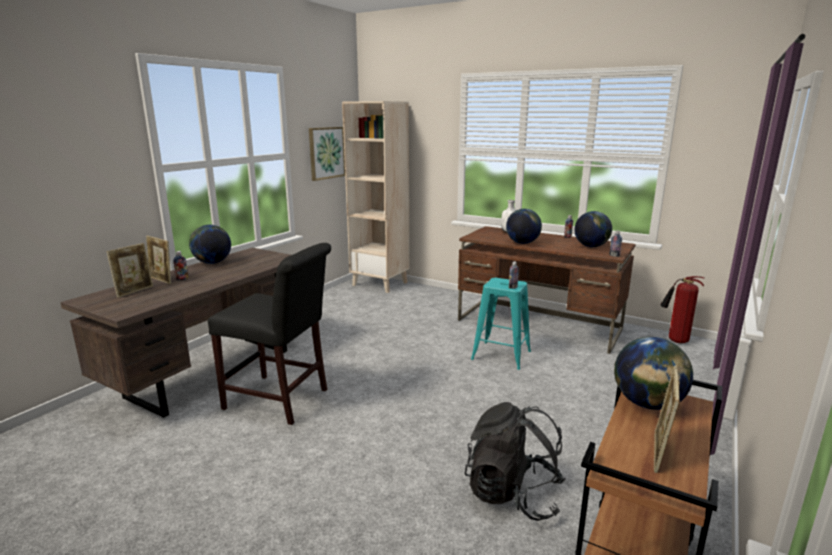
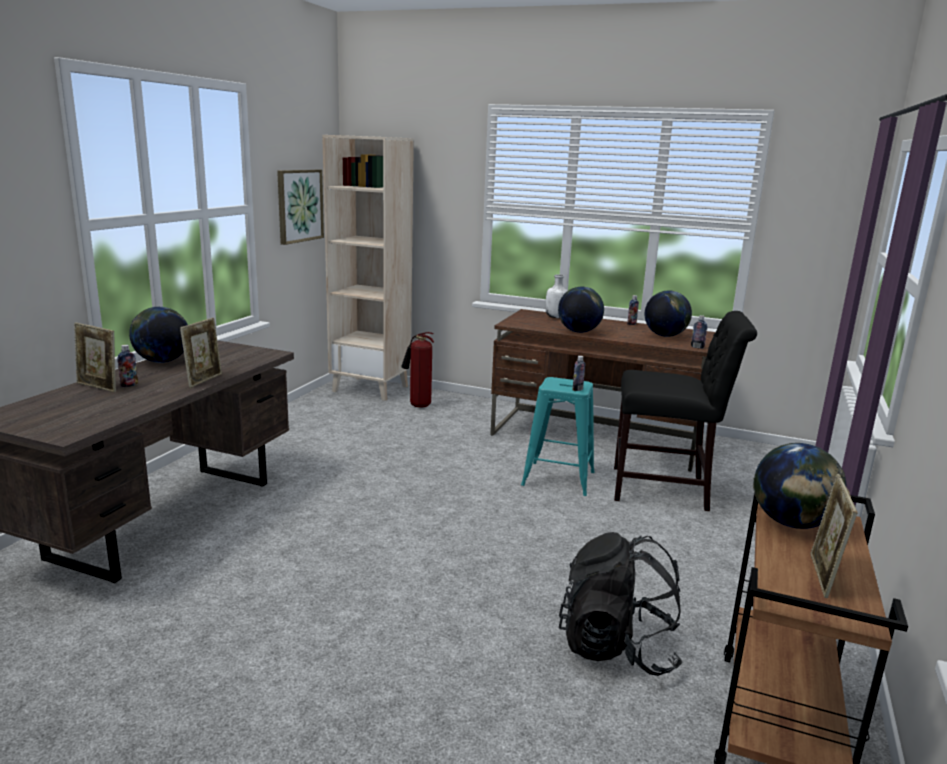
camera: 10 degrees left, 0 degrees up
(135, 291) = (66, 403): picture frame -> picture frame (204, 380)
(281, 400) = (280, 550): black chair -> black chair (666, 489)
(675, 340) = (763, 453): fire extinguisher -> fire extinguisher (417, 405)

